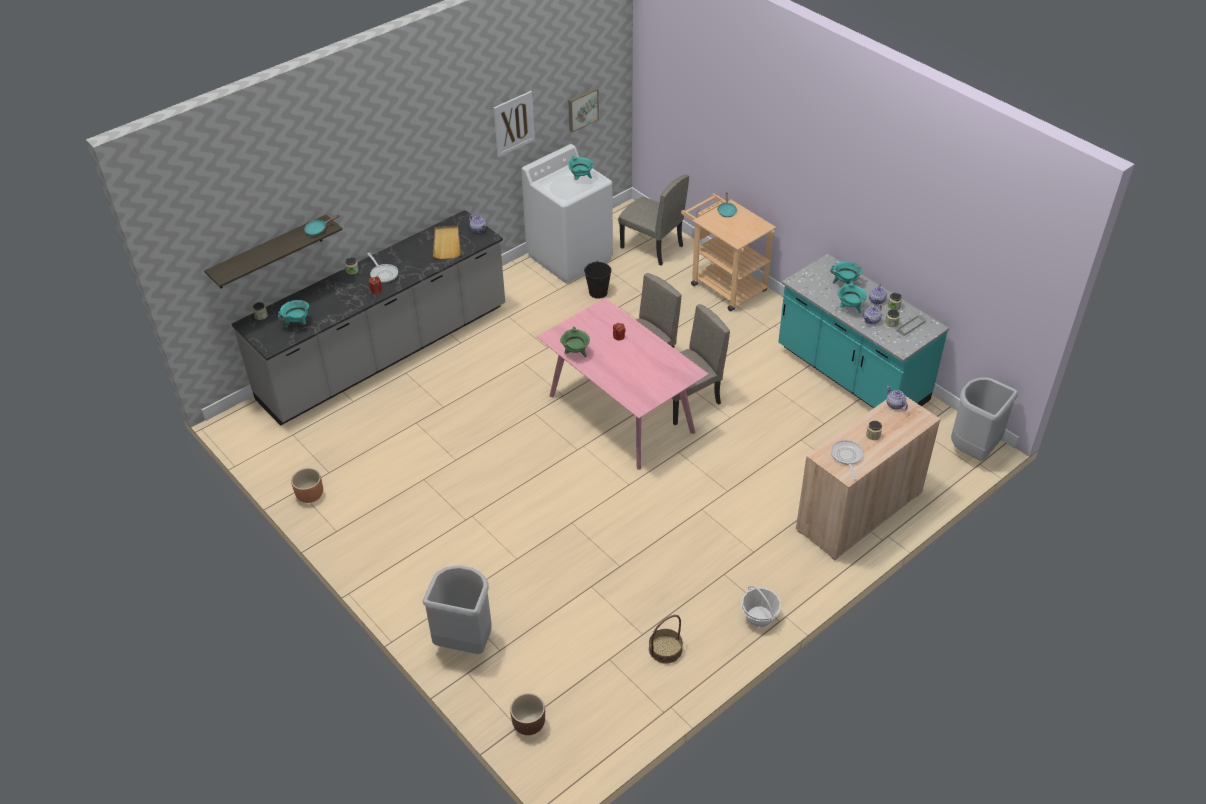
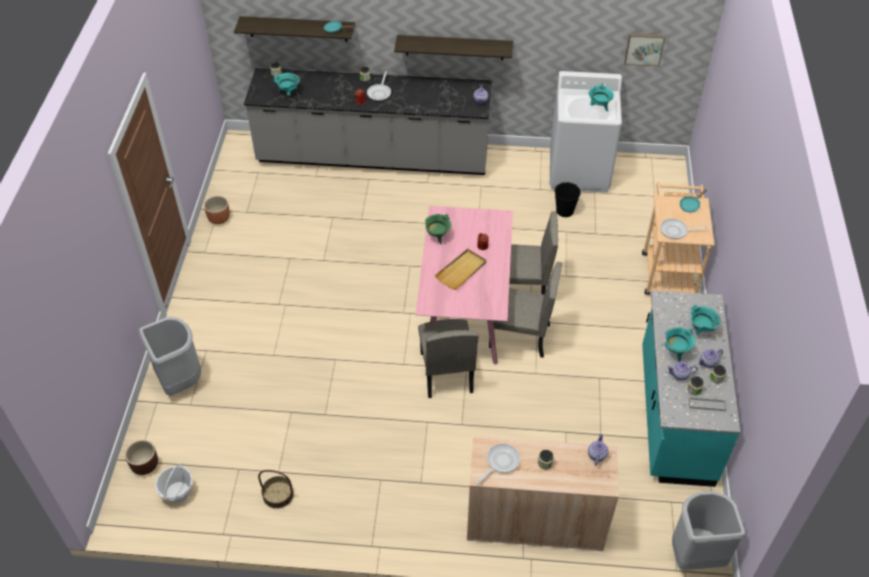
camera: 45 degrees right, 5 degrees up
(424, 192) = (454, 47): none -> shelf
(447, 243) = (446, 97): beige tray -> beige tray (461, 271)
(514, 123) = (562, 29): picture -> none
(651, 247) = (650, 203): beige chair -> beige chair (446, 372)
(740, 234) = (676, 231): none -> frying pan
(759, 616) = (363, 530): basket -> basket (177, 492)

